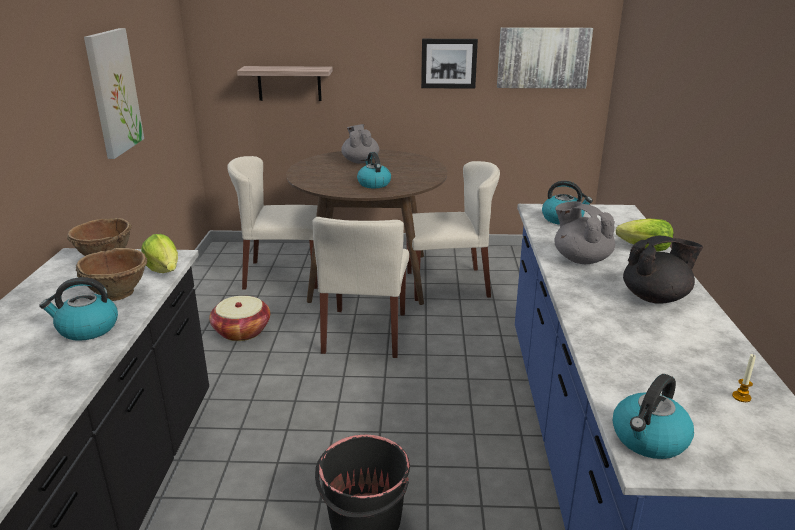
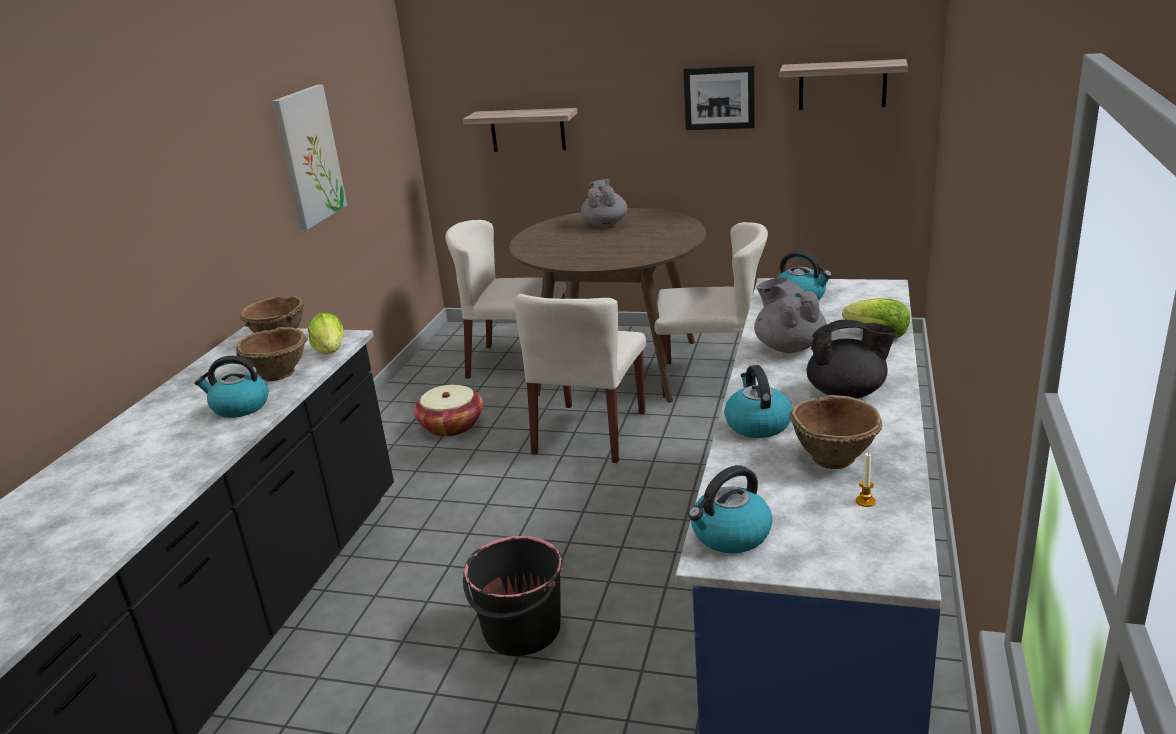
camera: 15 degrees right, 0 degrees up
(373, 184) = (606, 253): kettle -> kettle (757, 424)
(543, 57) = (842, 85): picture -> shelf
(686, 356) = (834, 457): none -> brown bowl

